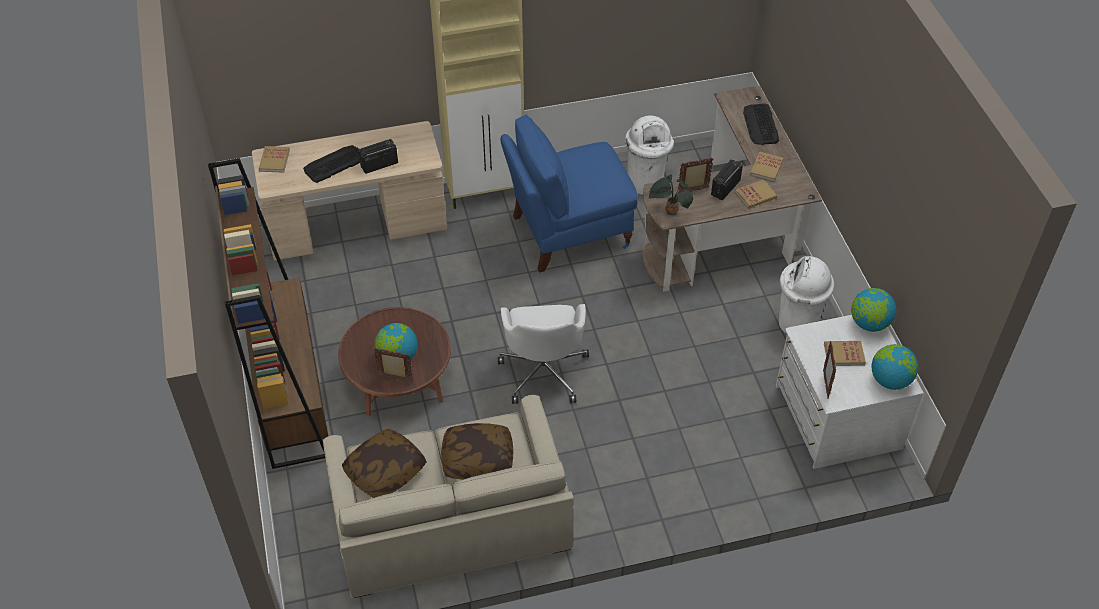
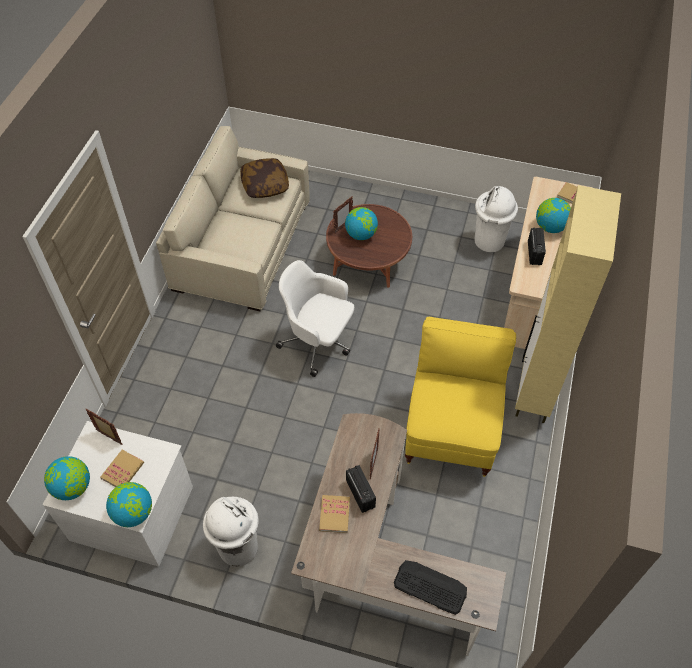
camera: 120 degrees right, 5 degrees up
(290, 392) = (395, 205): brown bookcase -> none
(334, 164) = (550, 227): keyboard -> globe
(477, 459) = (237, 229): pillow -> none
(568, 232) = (451, 428): blue chair -> yellow chair
(645, 183) = (481, 526): white trash can -> white trash can (489, 241)
(670, 212) = (359, 430): potted plant -> none
(766, 168) = (364, 549): book -> none

